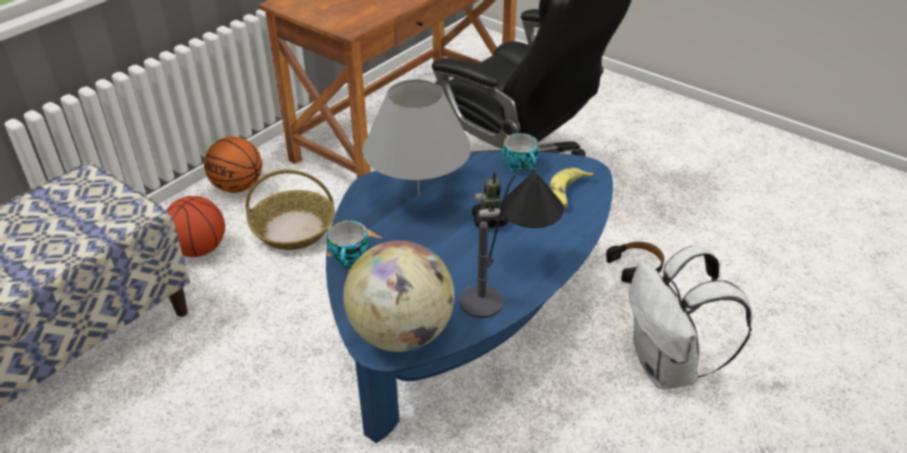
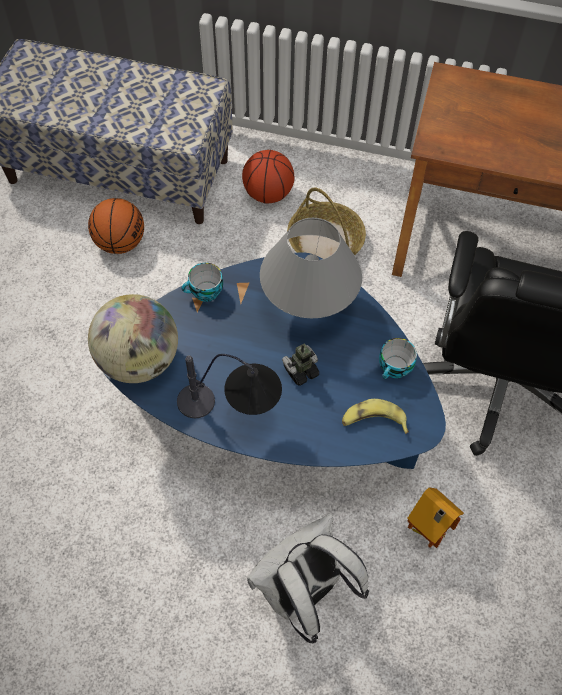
camera: 65 degrees right, 20 degrees up
(238, 187) = (355, 177): basketball -> basketball (120, 243)
(636, 266) = (427, 532): black headphones -> toy house

